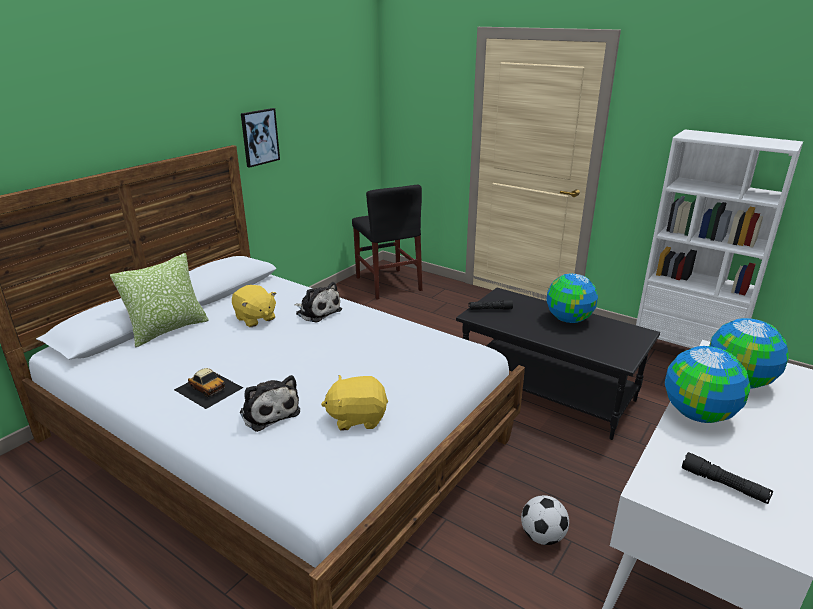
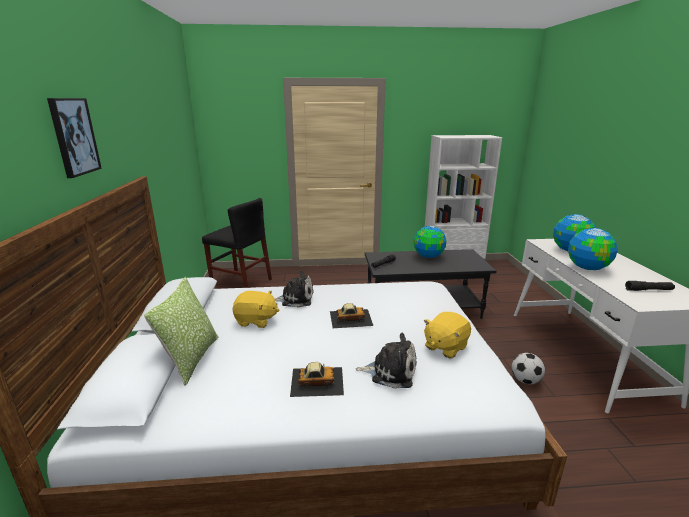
camera: 40 degrees left, 5 degrees down
(259, 137) = (151, 169): picture -> picture (73, 136)
(328, 350) = (350, 318): none -> toy car

